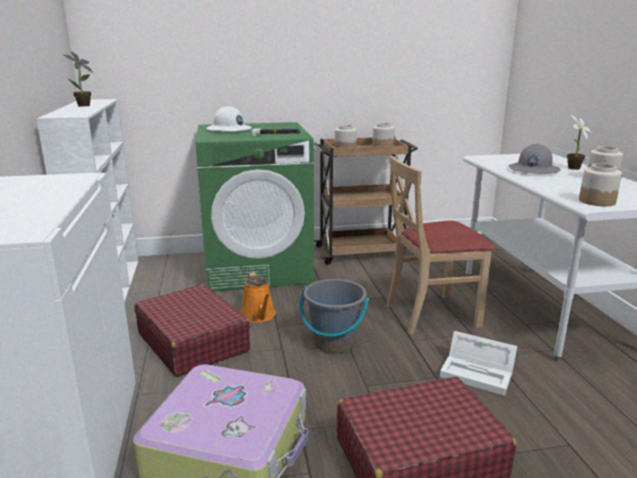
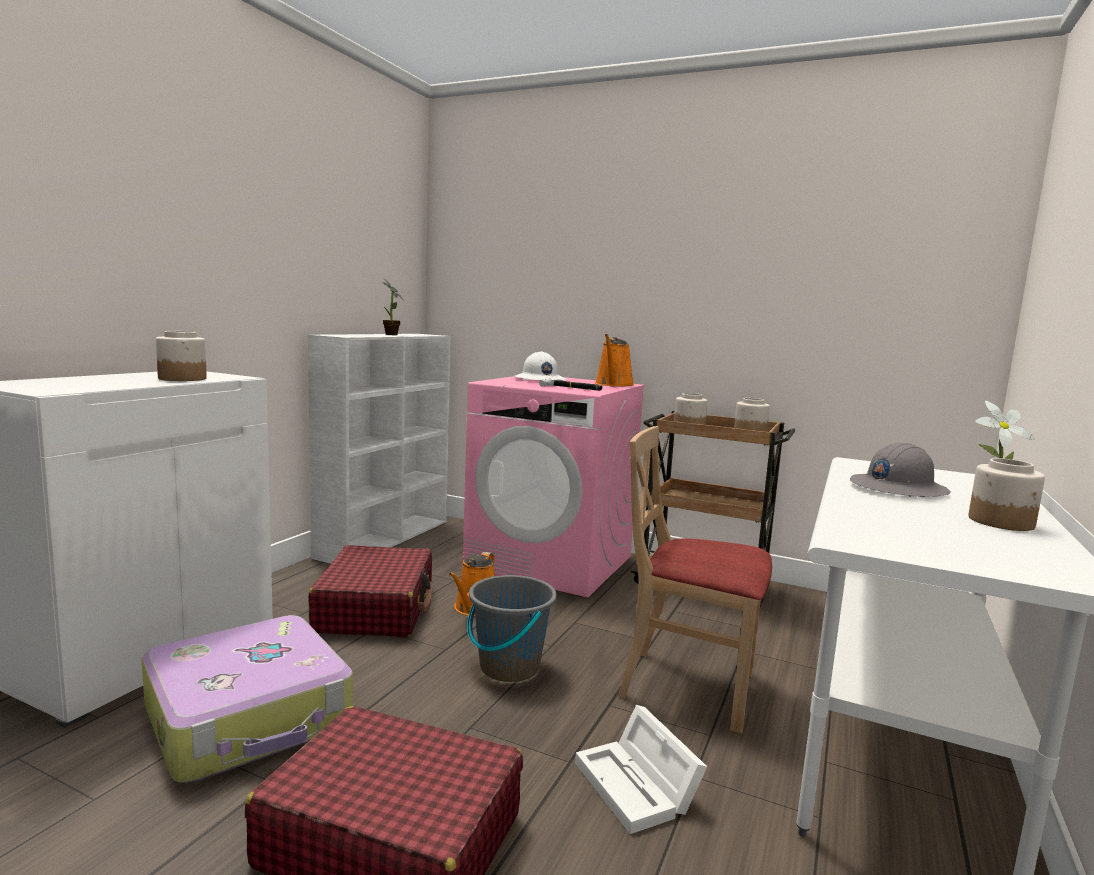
camera: 35 degrees right, 10 degrees down
(258, 268) = (551, 562): green washing machine -> pink washing machine
(284, 126) = (613, 384): none -> orange watering can
(596, 201) = (879, 540): jar -> jar (183, 378)

